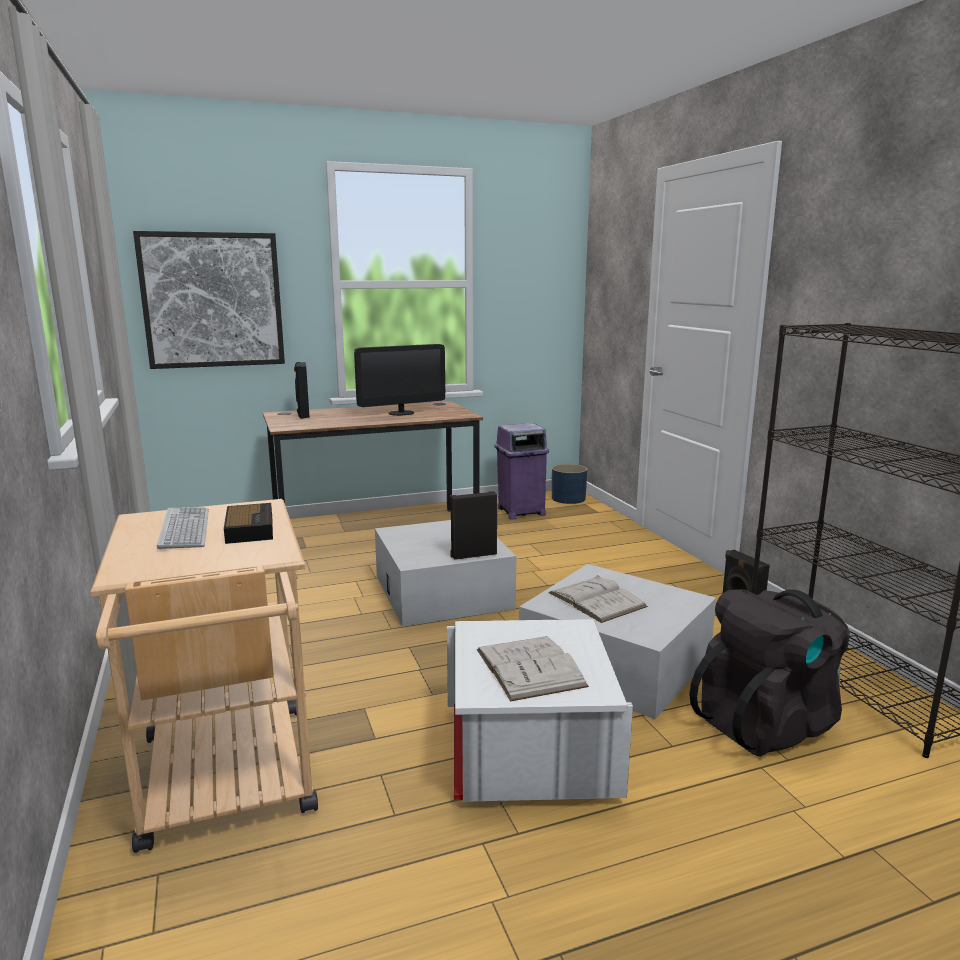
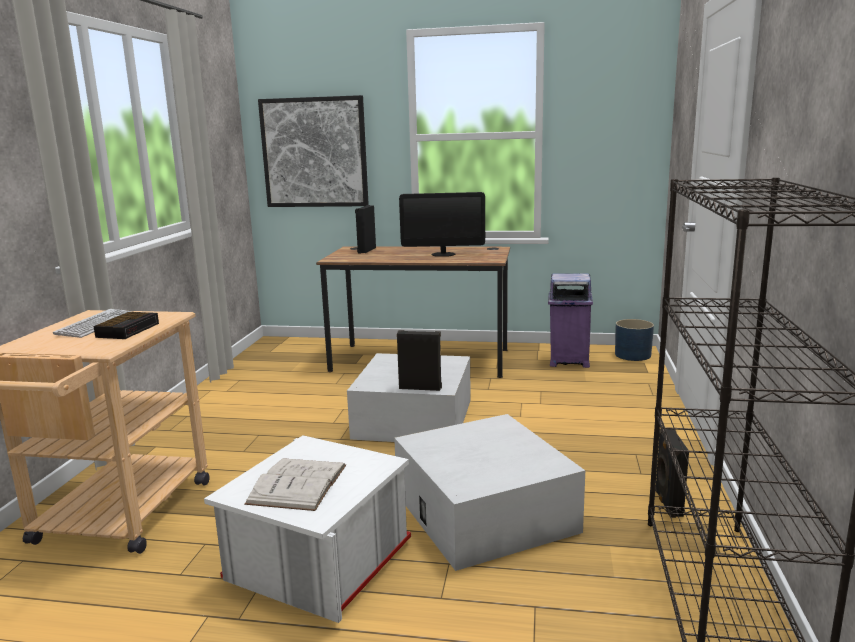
camera: 30 degrees right, 0 degrees up
(596, 600) = (466, 446): white book -> none
(767, 723) = (557, 609): black backpack -> none

